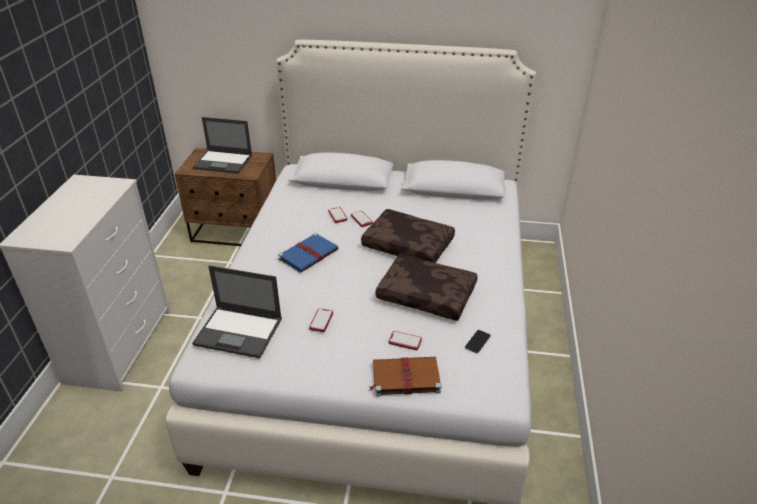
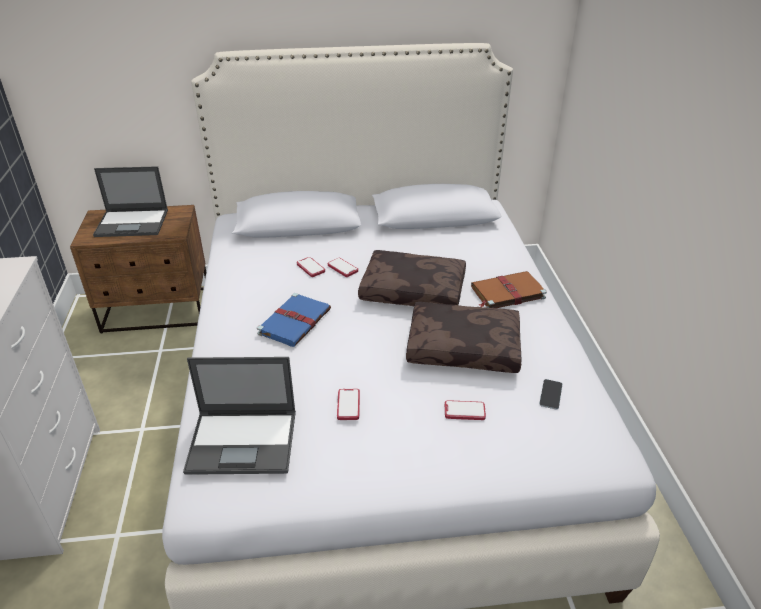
camera: 15 degrees left, 0 degrees up
(404, 377) = (487, 459): brown book -> brown book (506, 293)

